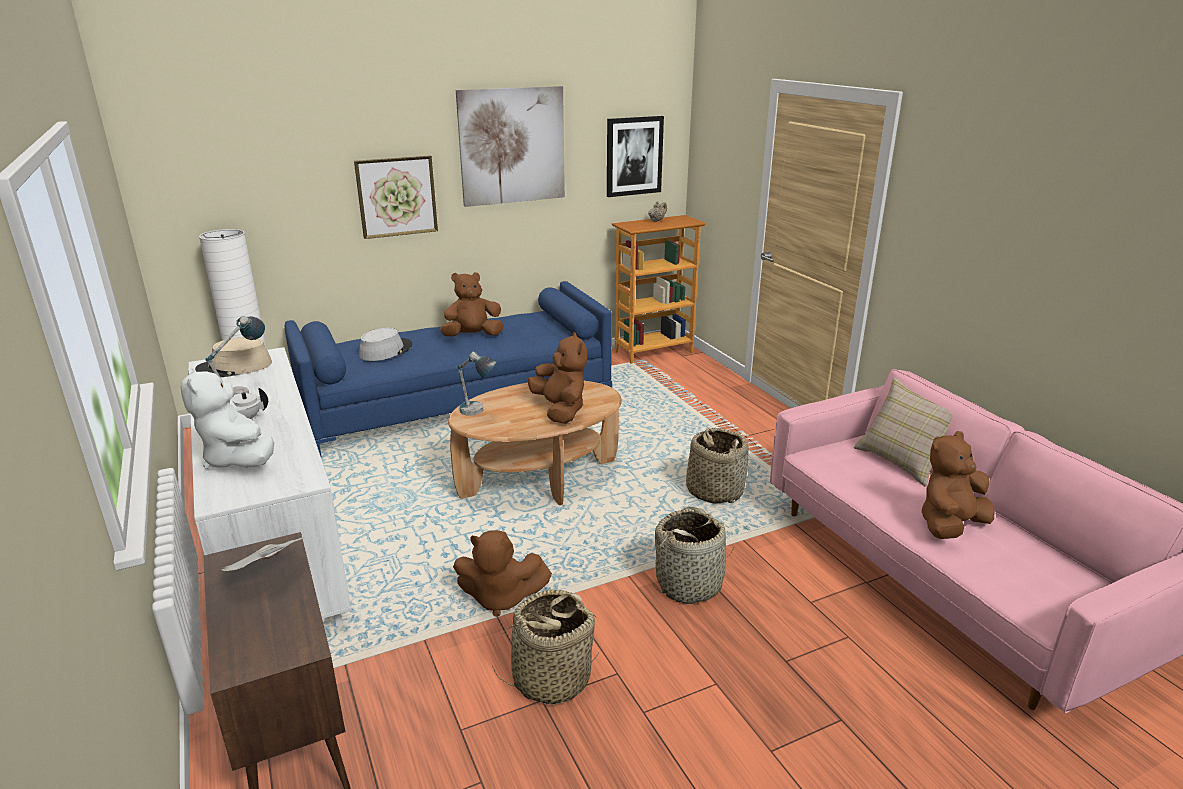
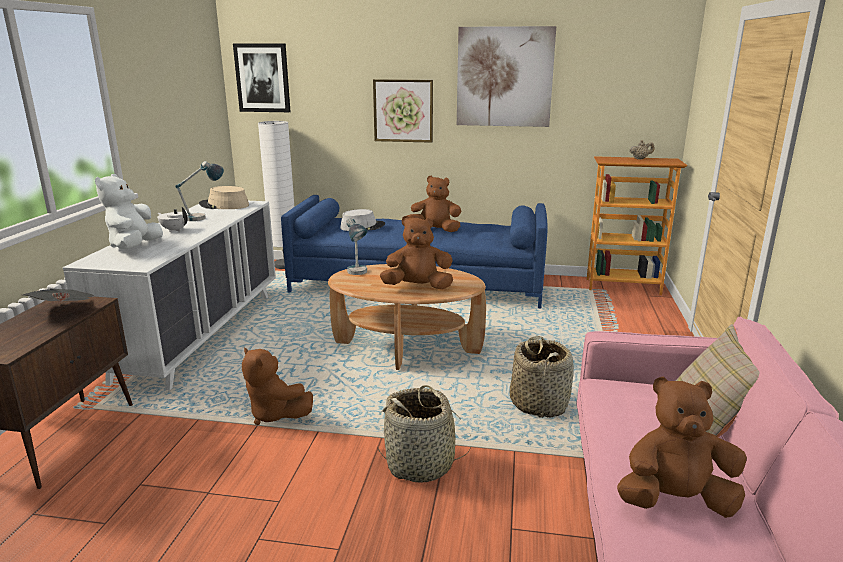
camera: 35 degrees right, 5 degrees down
(551, 678) = (233, 481): basket -> none
(560, 410) = (417, 287): brown plush toy -> brown plush toy turned 105 degrees counterclockwise
(634, 156) = (626, 95): picture -> picture (262, 78)

